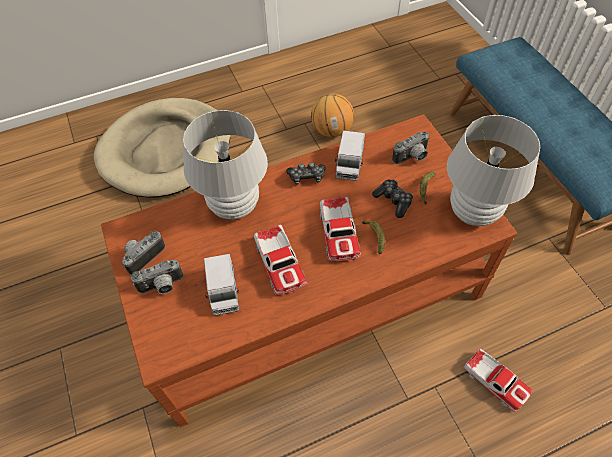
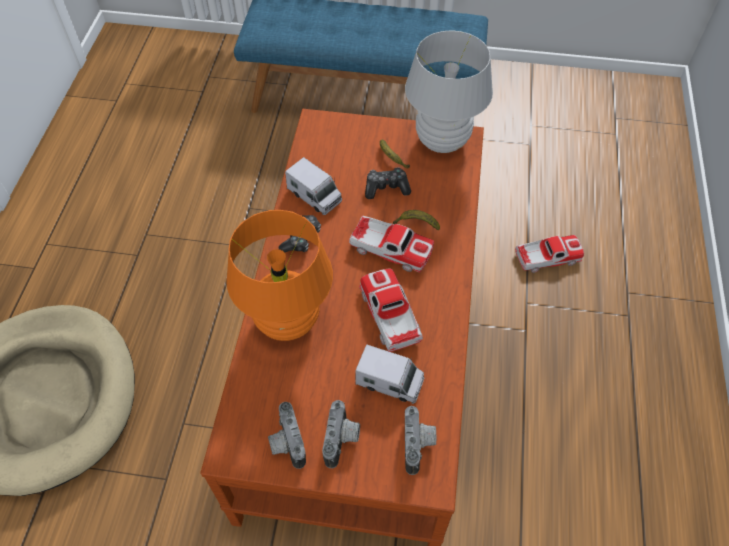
camera: 60 degrees left, 0 degrees up
(235, 206) = (287, 320): white table lamp -> orange table lamp
(279, 263) = (390, 315): toy car -> toy car turned 120 degrees counterclockwise
(331, 130) = (180, 216): basketball -> none
(412, 158) = (348, 146): camera -> camera (419, 445)

